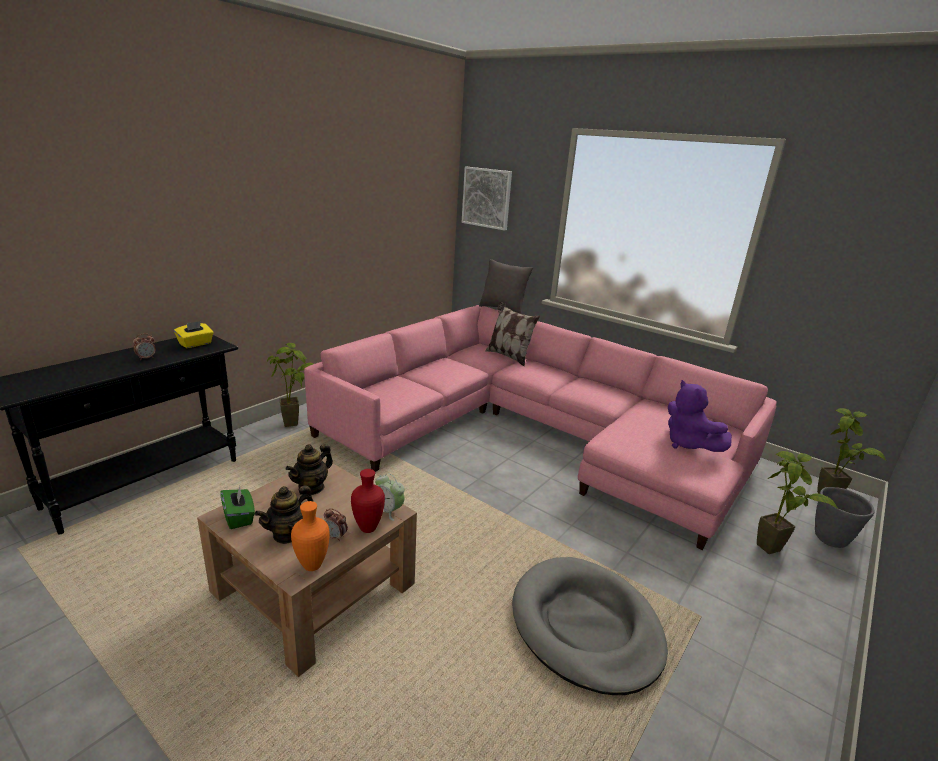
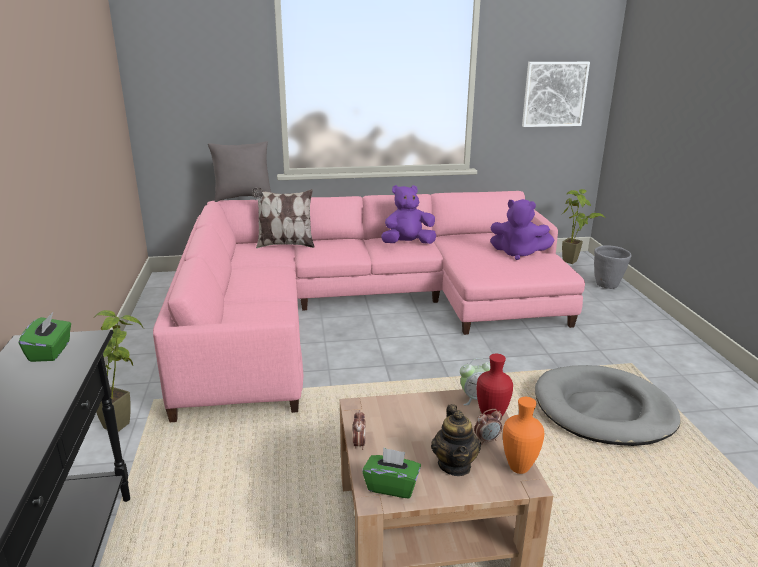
camera: 45 degrees left, 0 degrees up
(146, 358) = (32, 396): alarm clock -> alarm clock (359, 444)
(196, 344) = (50, 351): yellow tissue box -> green tissue box
(311, 487) = (389, 424): teapot -> none
(486, 198) = (169, 71): picture -> picture (554, 94)
(601, 393) = (407, 244): none -> purple plush toy
(773, 554) = (601, 308): potted plant -> none

